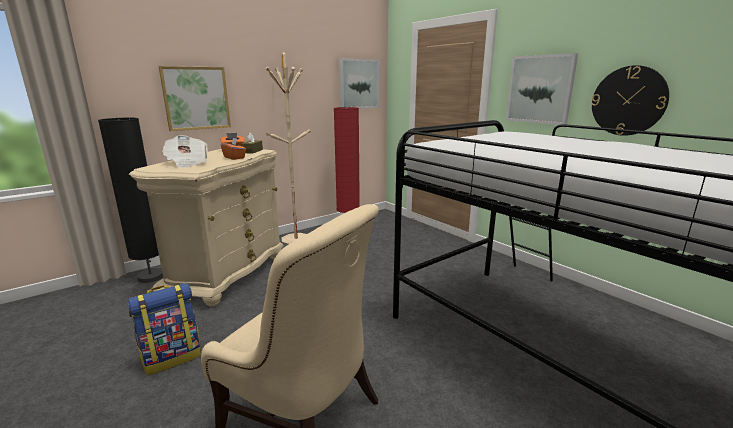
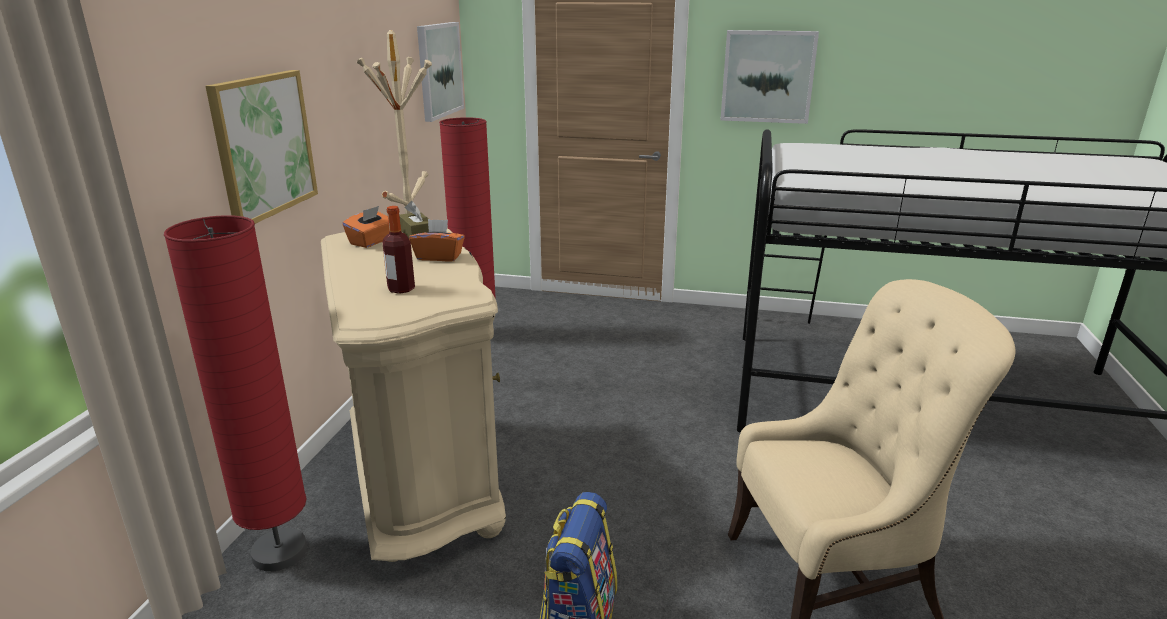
camera: 40 degrees left, 5 degrees up
(151, 277) = (279, 552): black floor lamp -> red floor lamp
(187, 163) = (401, 289): newspaper -> bottle
(628, 101) = (882, 91): wall clock -> none

